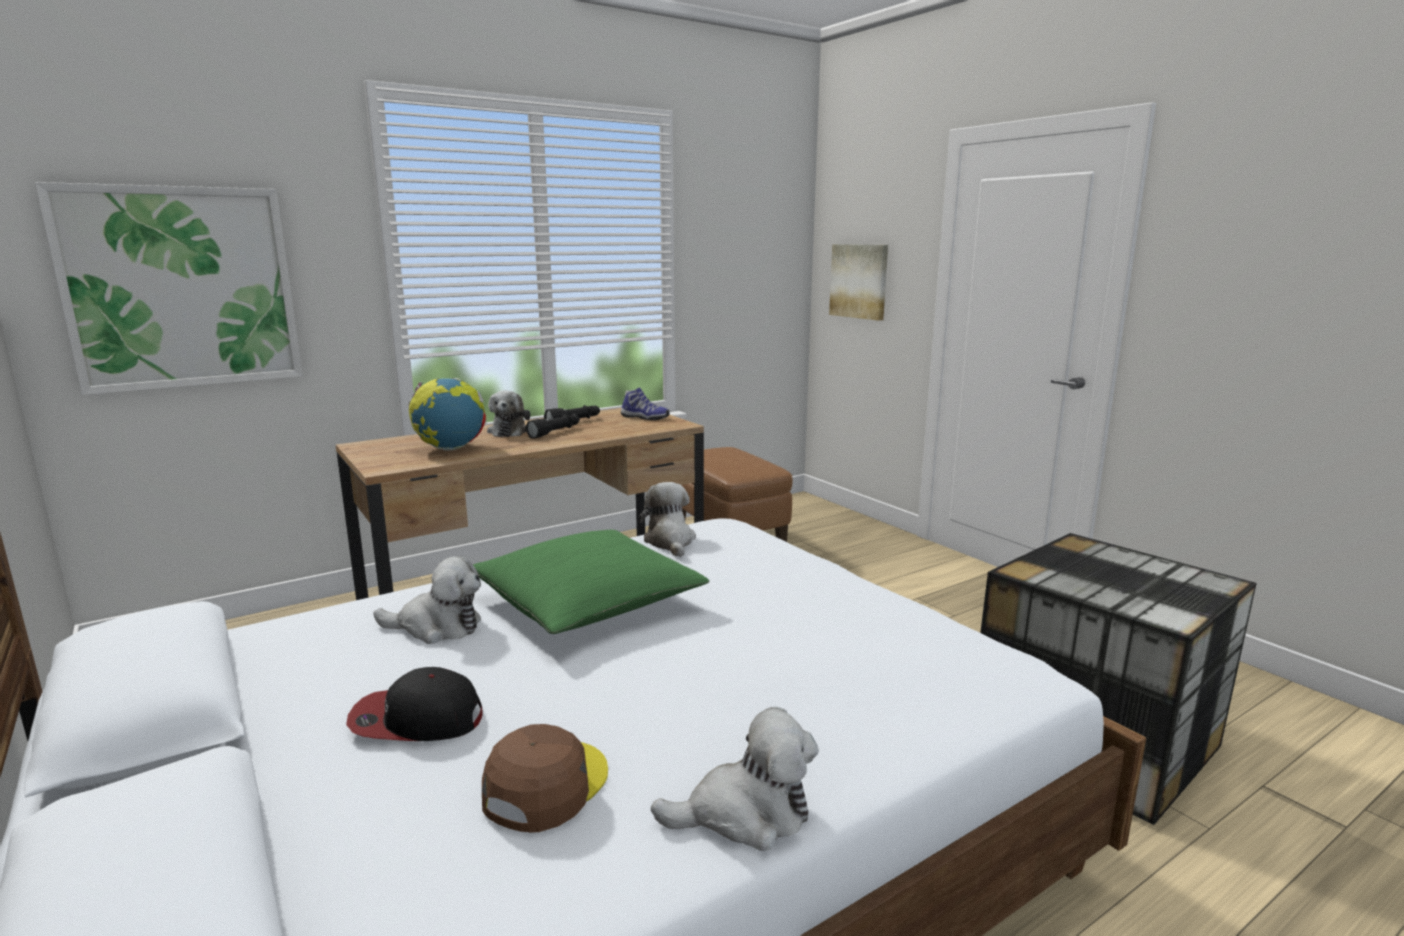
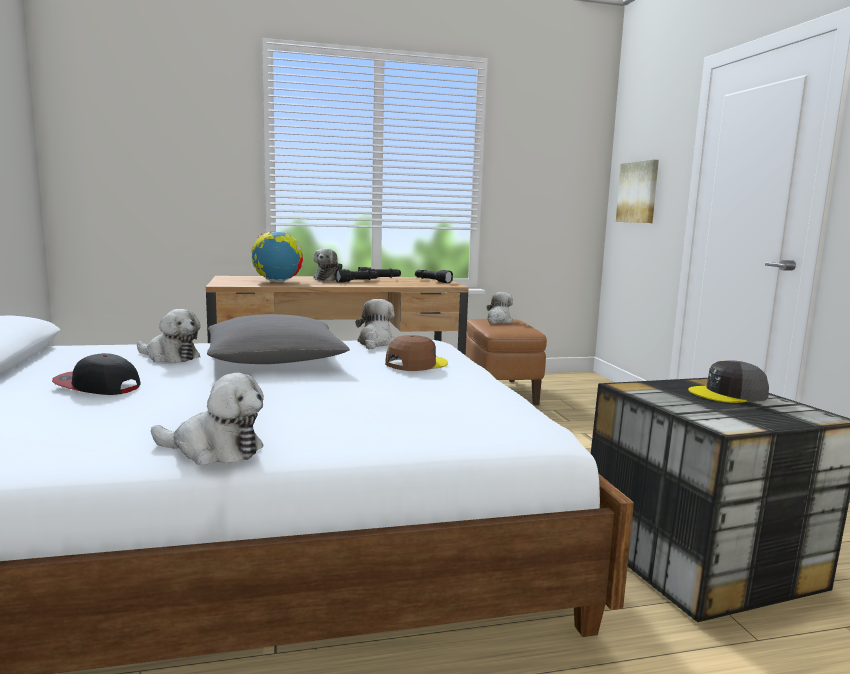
camera: 20 degrees right, 5 degrees down
(181, 288) = (137, 166): picture -> none
(545, 786) = (119, 418): brown cap -> brown cap (416, 364)
(588, 603) = (275, 360): green pillow -> grey pillow
(644, 418) = (432, 281): shoe -> black flashlight
(718, 455) = (498, 321): none -> plush toy
(1115, 564) = (728, 394): none -> grey cap

